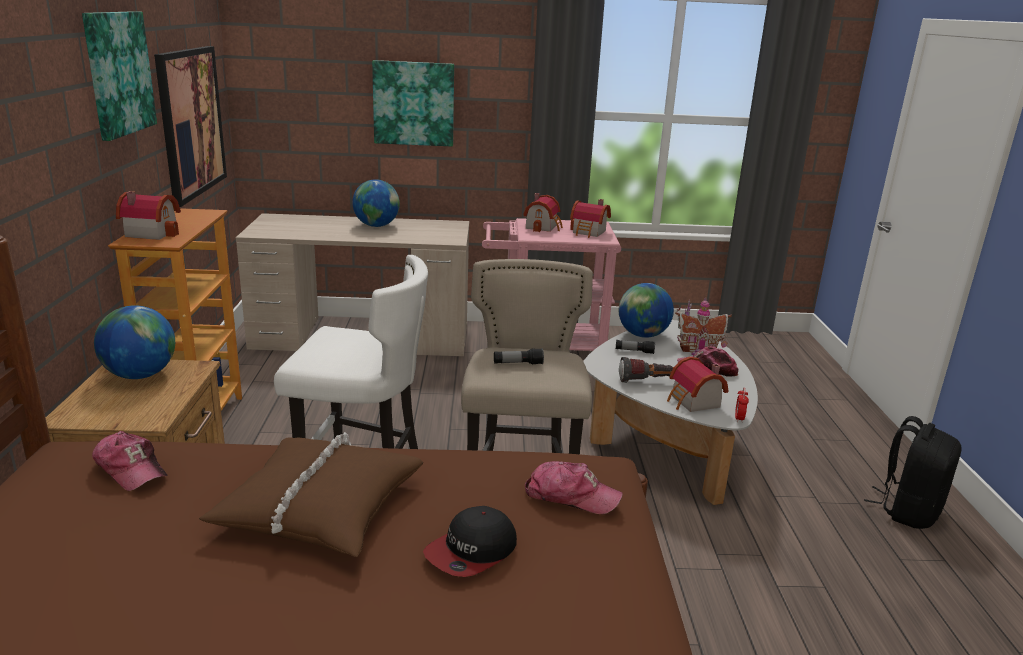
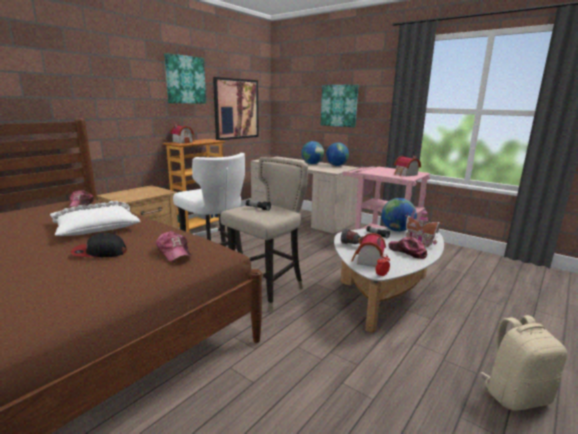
camera: 40 degrees right, 5 degrees down
(140, 375) = (148, 190): globe -> globe (336, 165)
(319, 507) = (95, 227): brown pillow -> white pillow
(543, 227) = (384, 170): toy house -> none
(907, 510) = (515, 395): black backpack -> beige backpack

